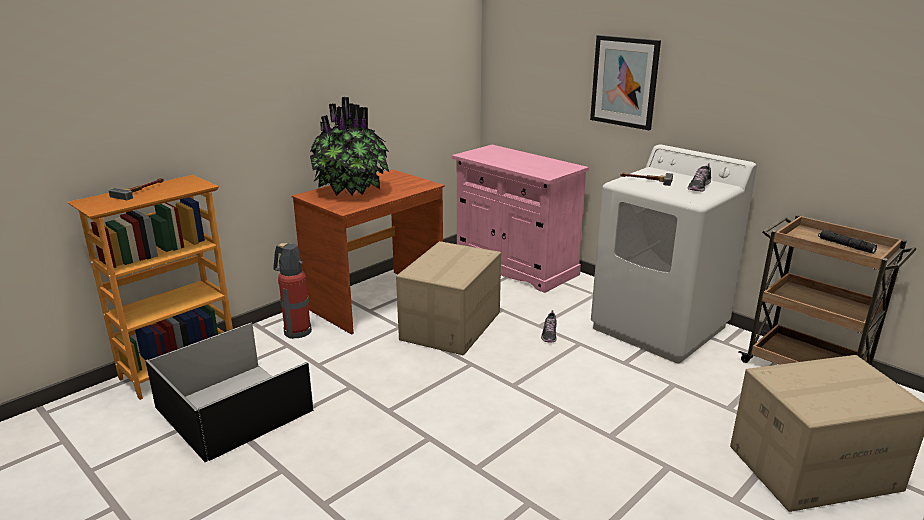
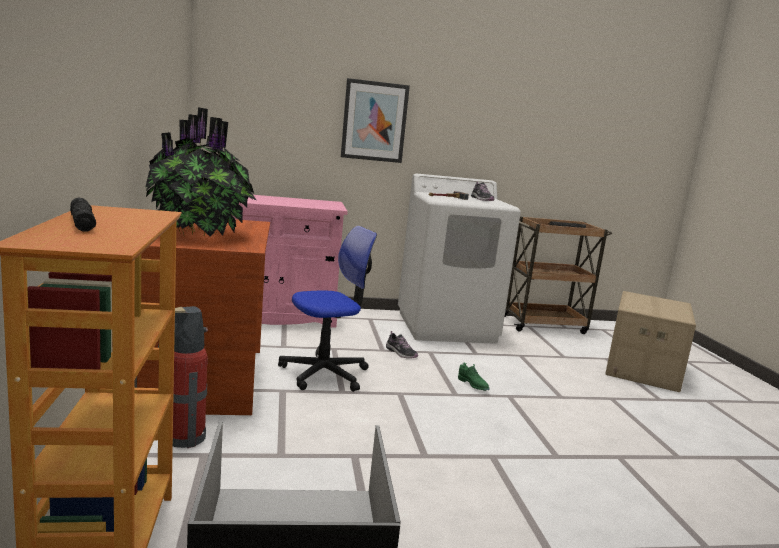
camera: 55 degrees left, 10 degrees down
(142, 190) = (82, 223): hammer -> black flashlight
(451, 326) = (324, 373): cardboard box -> office chair
(547, 386) = (473, 385): none -> green shoe

